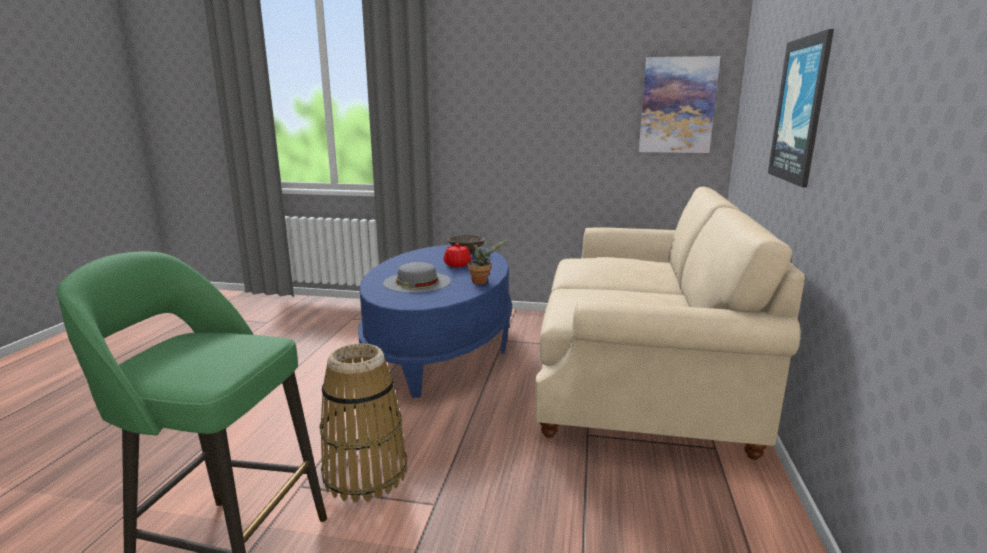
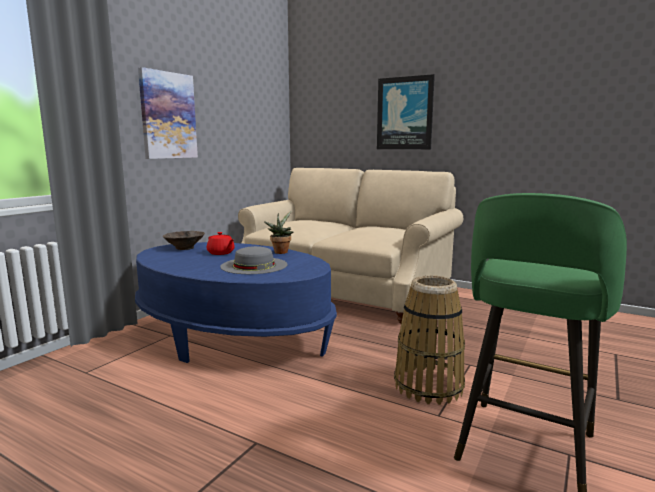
camera: 70 degrees left, 5 degrees down
(677, 105) = (267, 113): picture -> picture (168, 115)

